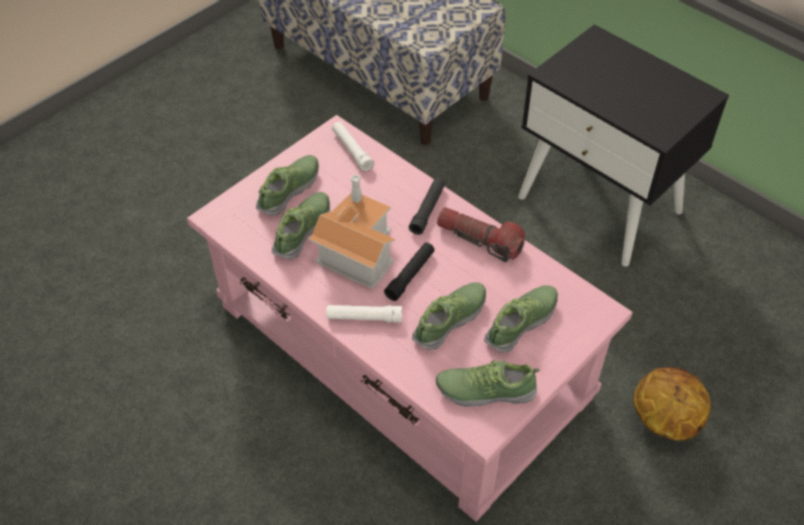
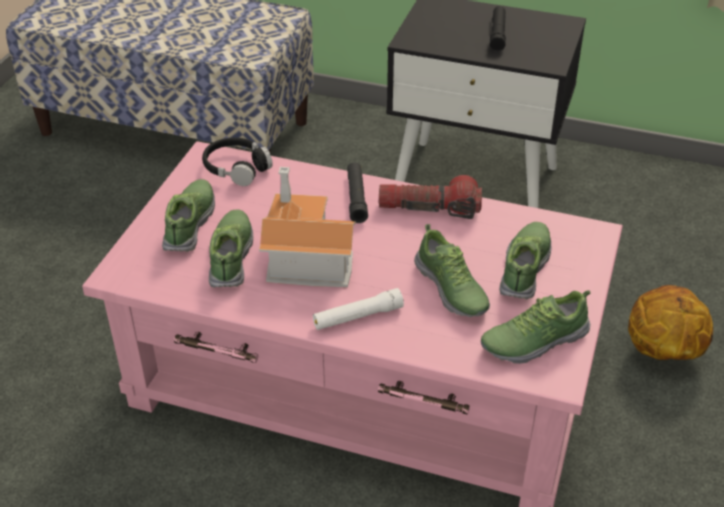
camera: 25 degrees left, 10 degrees down
(352, 150) = (236, 168): white flashlight -> black headphones
(410, 275) = (380, 262): black flashlight -> black flashlight (497, 34)
(450, 320) = (451, 289): shoe -> shoe turned 135 degrees clockwise

